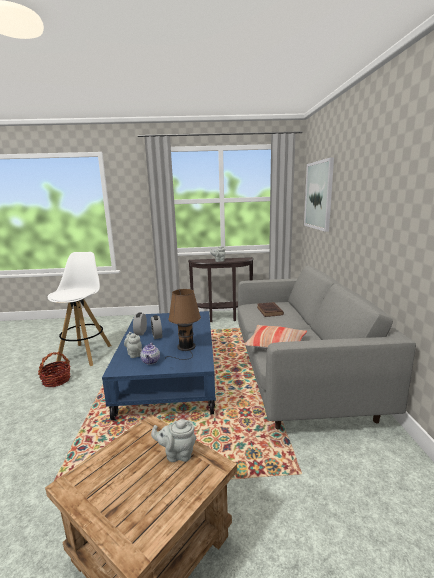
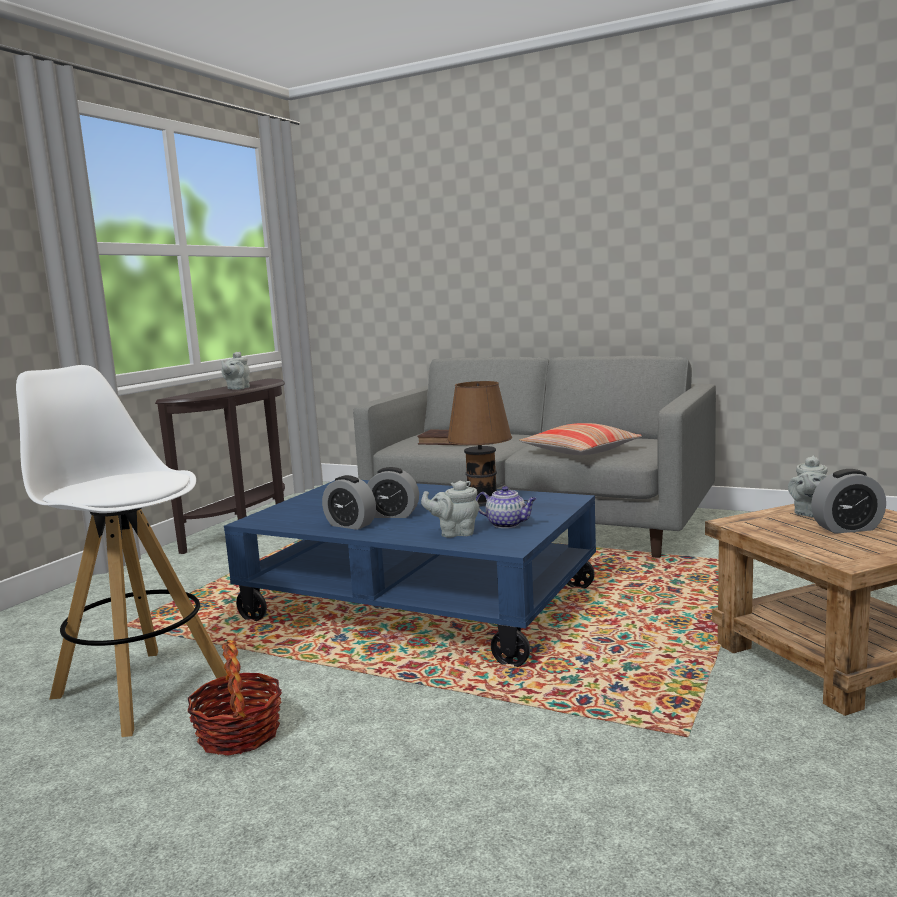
camera: 60 degrees left, 5 degrees down
(143, 477) = (847, 528): none -> alarm clock
(318, 195) = (384, 240): picture -> none

